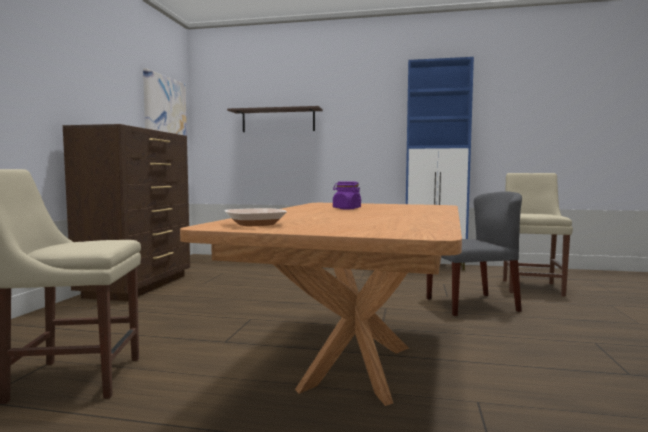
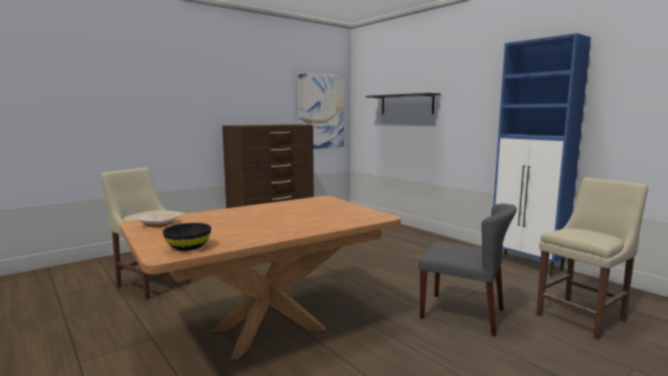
camera: 40 degrees right, 5 degrees up
(346, 208) = (291, 211): purple jar -> none
(407, 228) = (188, 247): none -> black bowl

